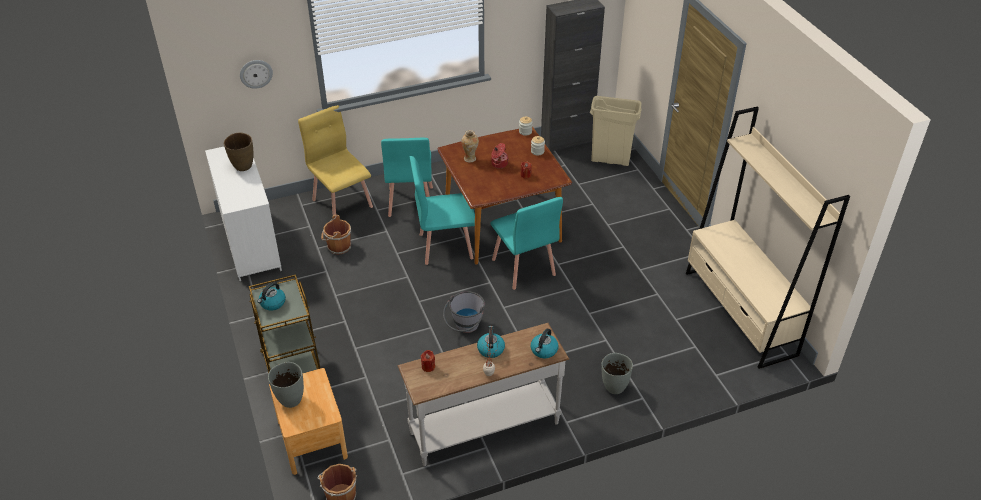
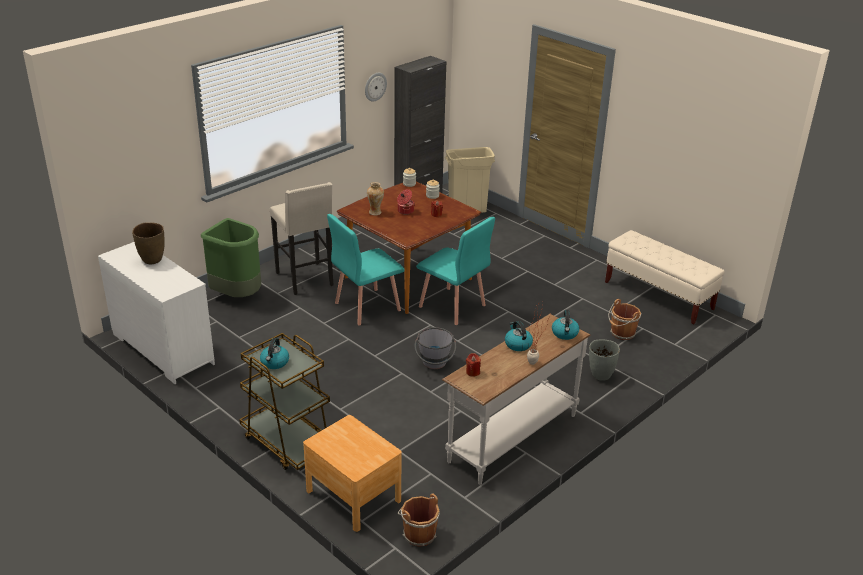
camera: 25 degrees left, 10 degrees down
(256, 73) = (145, 160): wall clock -> wall clock (375, 86)
(290, 400) = (336, 449): grey vase -> none
(338, 247) = (260, 331): brown bucket -> brown bucket (622, 333)
(342, 203) = (237, 295): yellow chair -> green trash can
(410, 202) = (306, 279): turquoise chair -> beige stool
(740, 313) = (658, 296): beige bookcase -> beige bench

